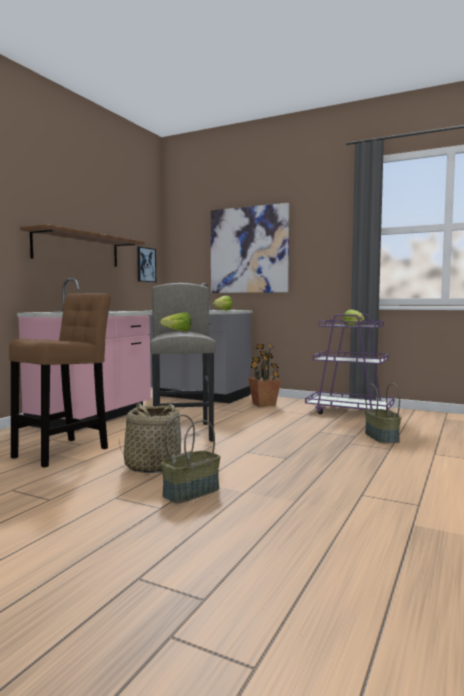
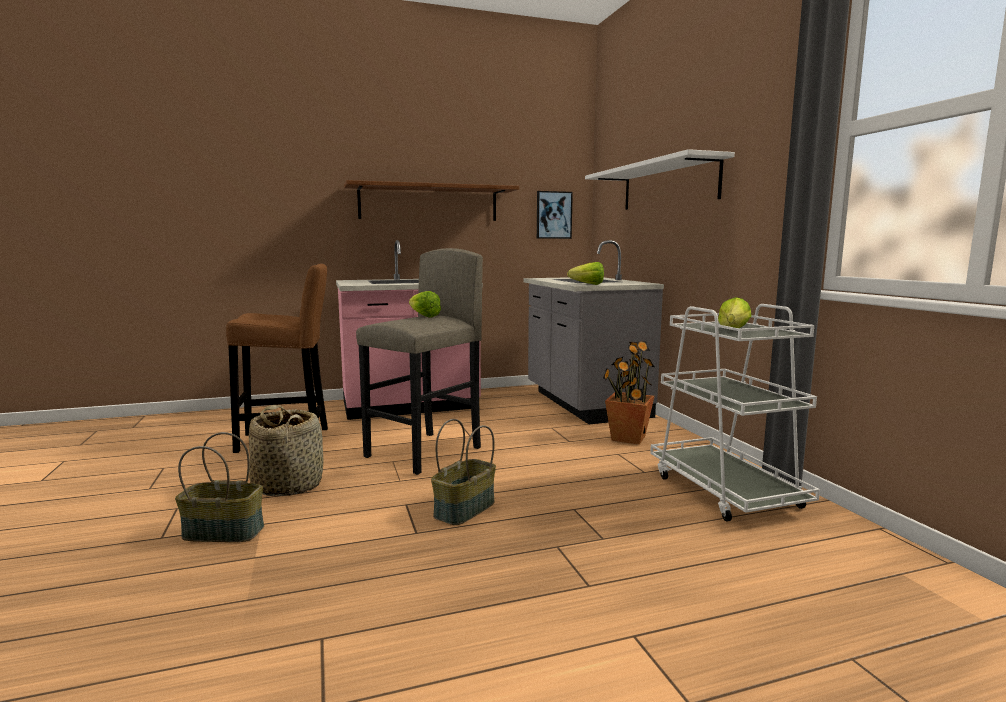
camera: 45 degrees right, 5 degrees up
(249, 250) = (668, 185): picture -> white shelf
(349, 412) = (725, 491): purple cart -> white cart
(382, 437) = (638, 559): basket -> basket (465, 510)

